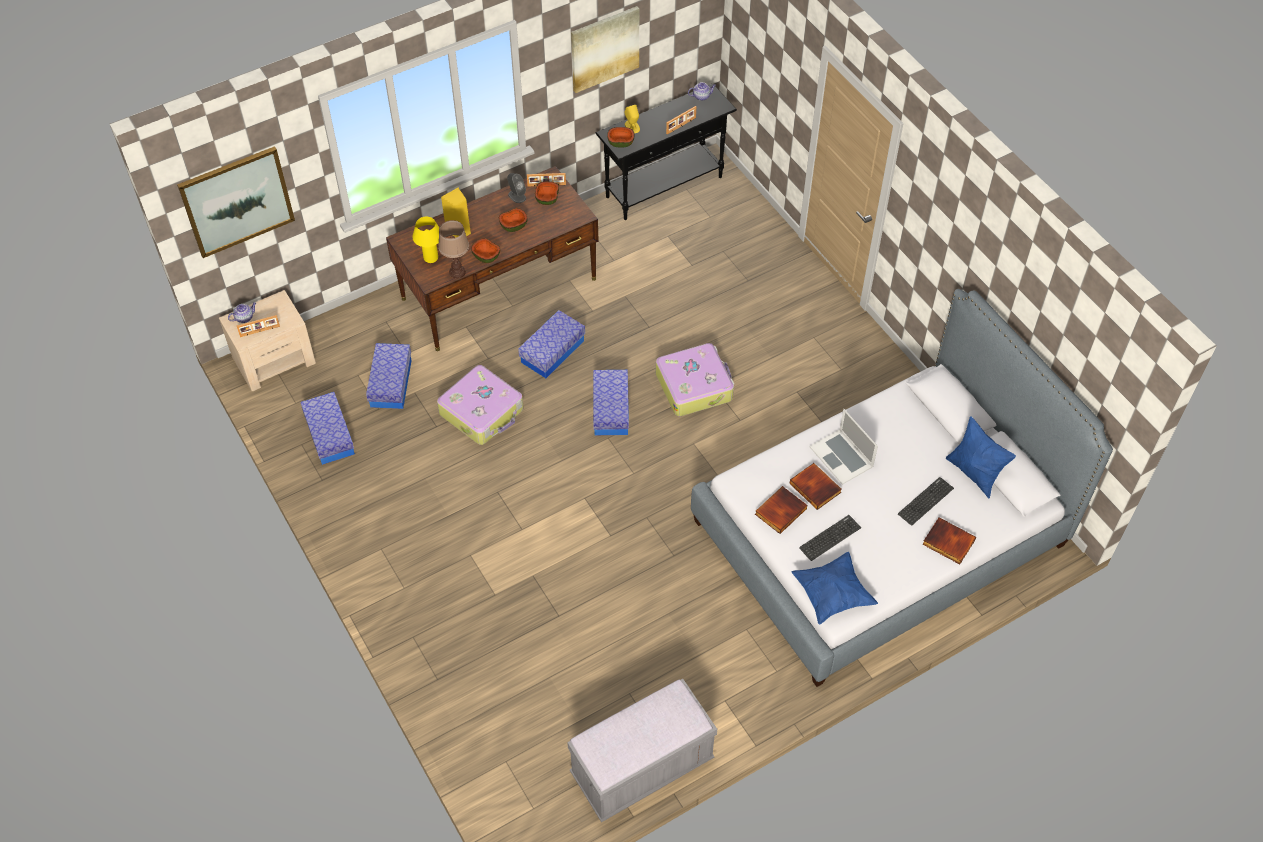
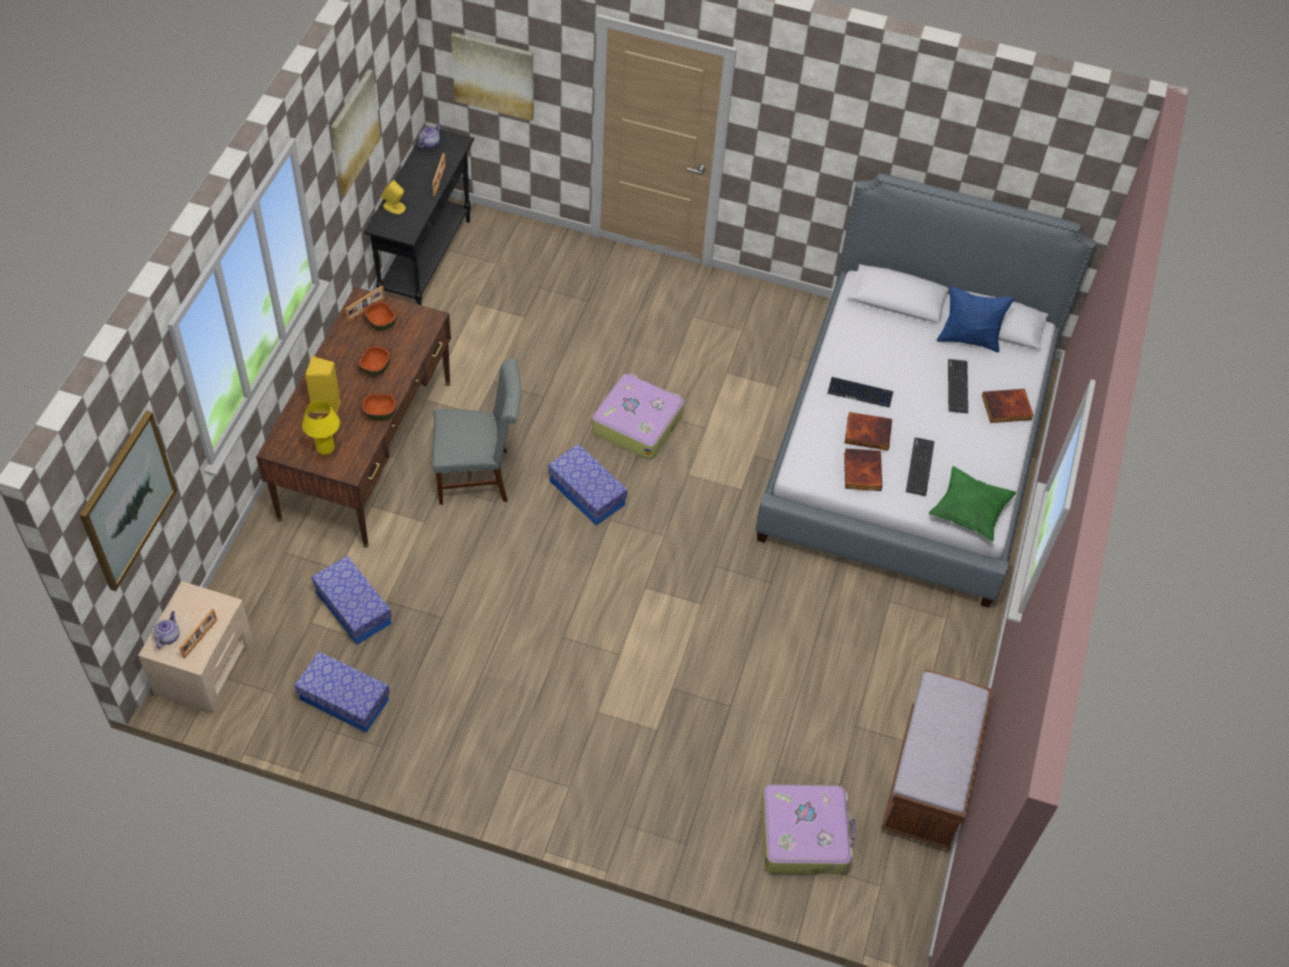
camera: 45 degrees left, 0 degrees up
(457, 272) = (367, 445): brown table lamp -> none
(482, 412) = (471, 574): suitcase -> suitcase (804, 835)
(516, 196) = (347, 337): grey speaker -> none
(552, 352) = (479, 475): storage box -> grey chair
(620, 143) = (400, 229): bowl -> none
(642, 768) = (928, 779): grey bench -> brown bench
(760, 64) = (494, 75): none -> picture
(832, 595) = (969, 512): blue pillow -> green pillow
(841, 456) = (860, 393): laptop -> keyboard

